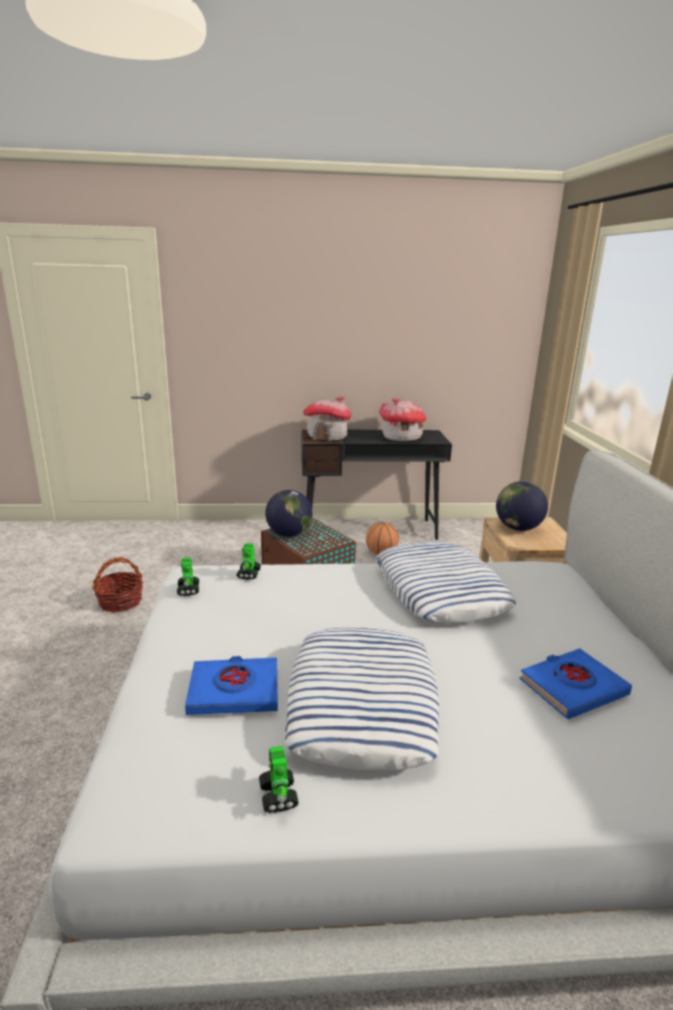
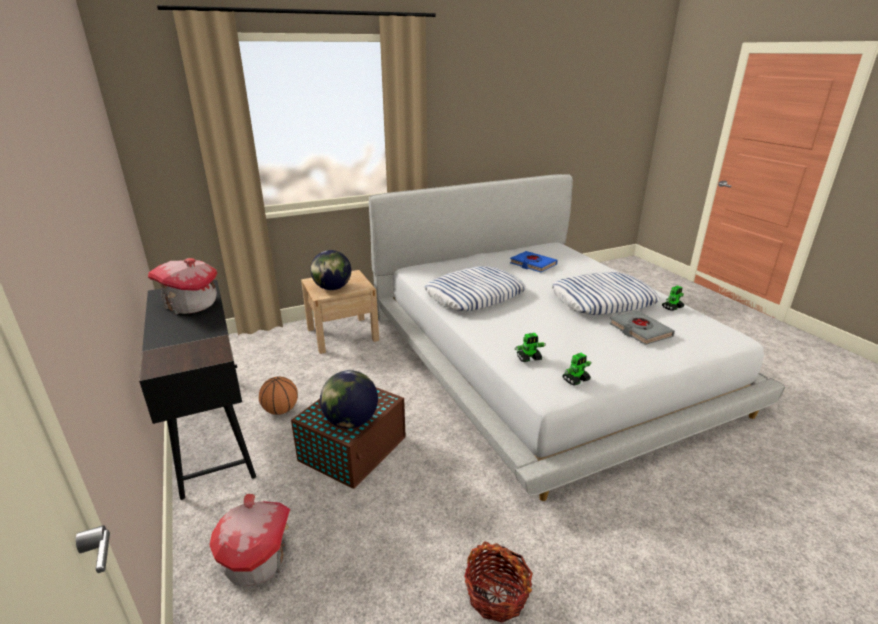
camera: 110 degrees left, 5 degrees up
(234, 691) = (640, 331): blue book -> grey book
(328, 436) = (191, 349): toy house -> toy house (257, 559)

